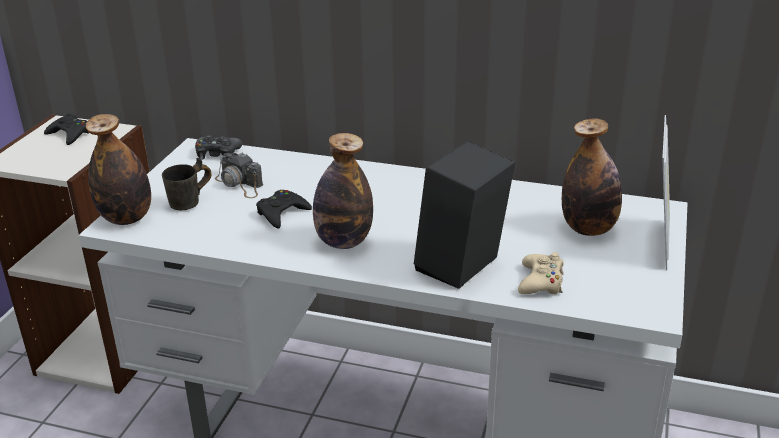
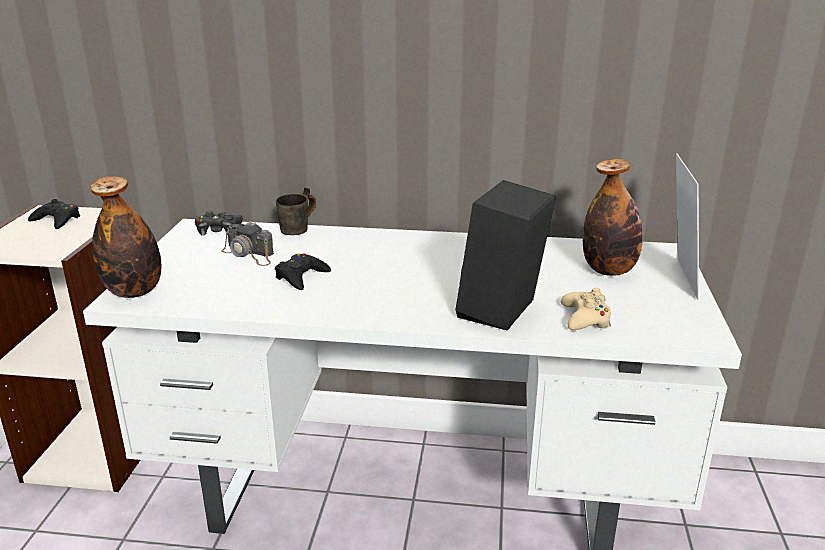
camera: 10 degrees left, 5 degrees down
(192, 203) = (203, 274): grey mug -> grey mug (301, 230)
(343, 242) = (373, 297): bottle -> none

